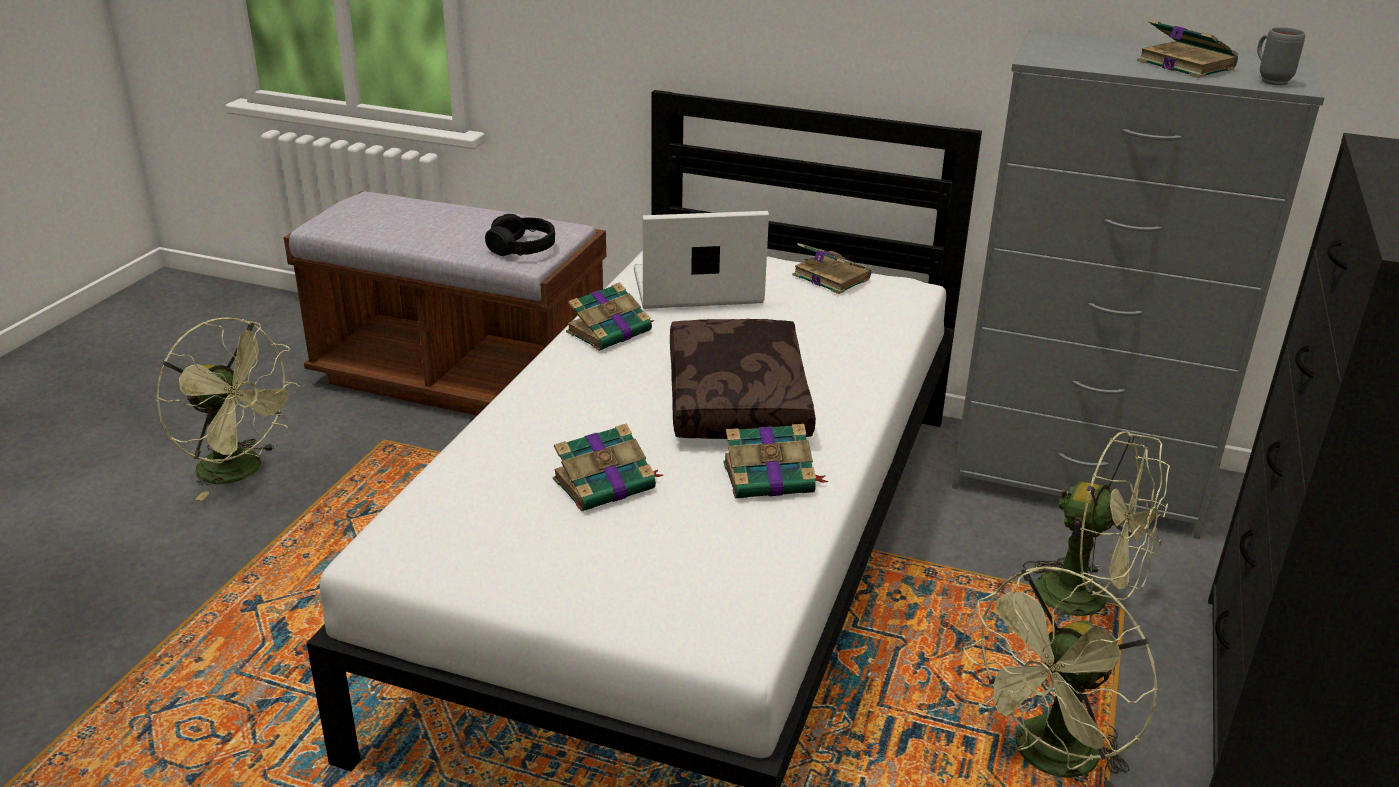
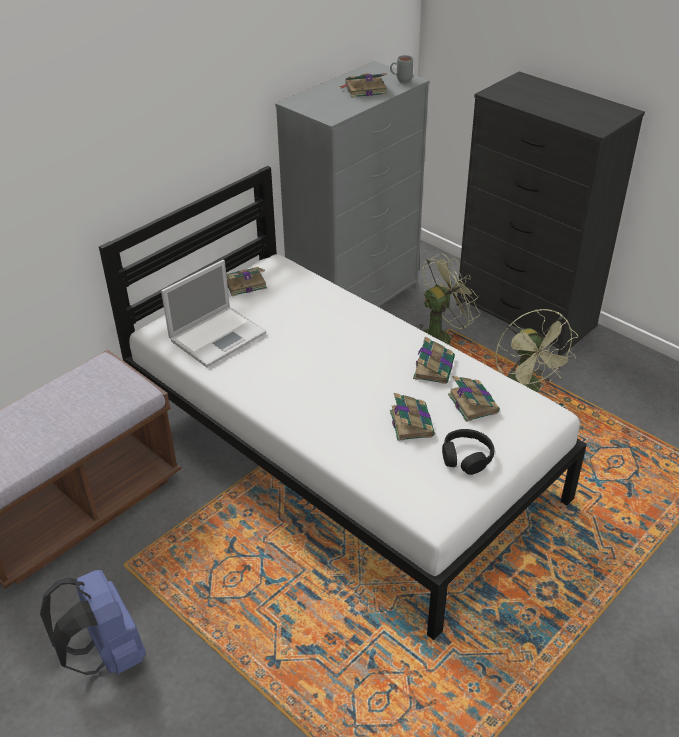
camera: 65 degrees left, 10 degrees up
(241, 471) = (106, 654): green fan -> blue backpack
(522, 247) = (118, 388): black headphones -> black headphones (466, 457)
(610, 331) = (250, 381): book -> book (472, 403)
(694, 287) = (219, 335): laptop -> laptop turned 150 degrees counterclockwise
(740, 400) = (357, 356): brown pillow -> none

